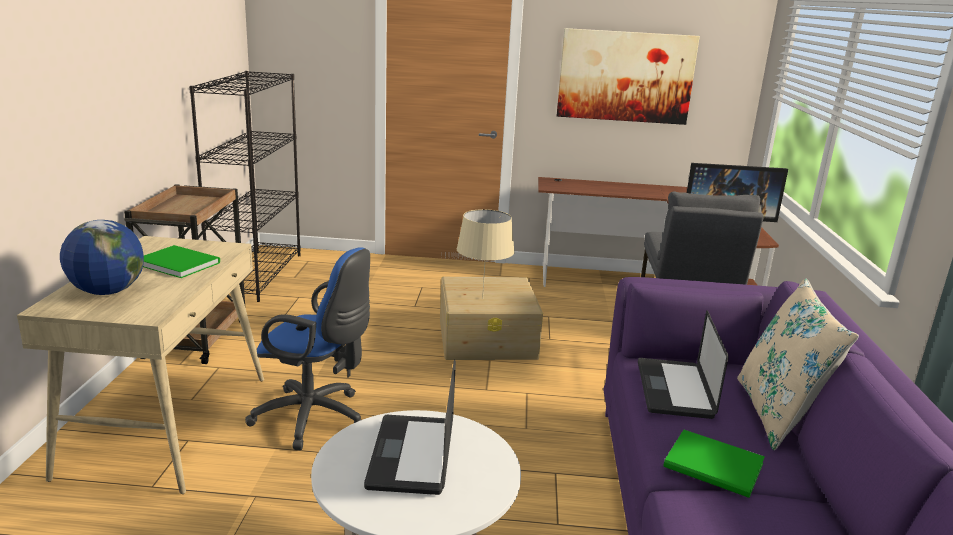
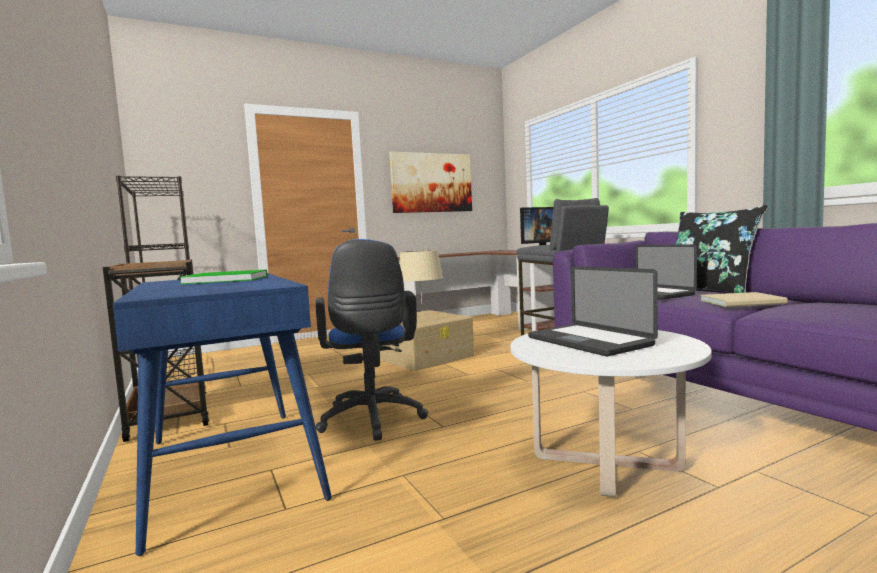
camera: 30 degrees left, 15 degrees down
(107, 292) = (193, 288): globe -> none
(168, 424) = (230, 467): beige desk -> blue desk
(316, 419) = (372, 421): blue office chair -> blue office chair turned 90 degrees clockwise
(715, 467) = (744, 302): green book -> beige book
(778, 414) = (709, 290): beige pillow -> black pillow

